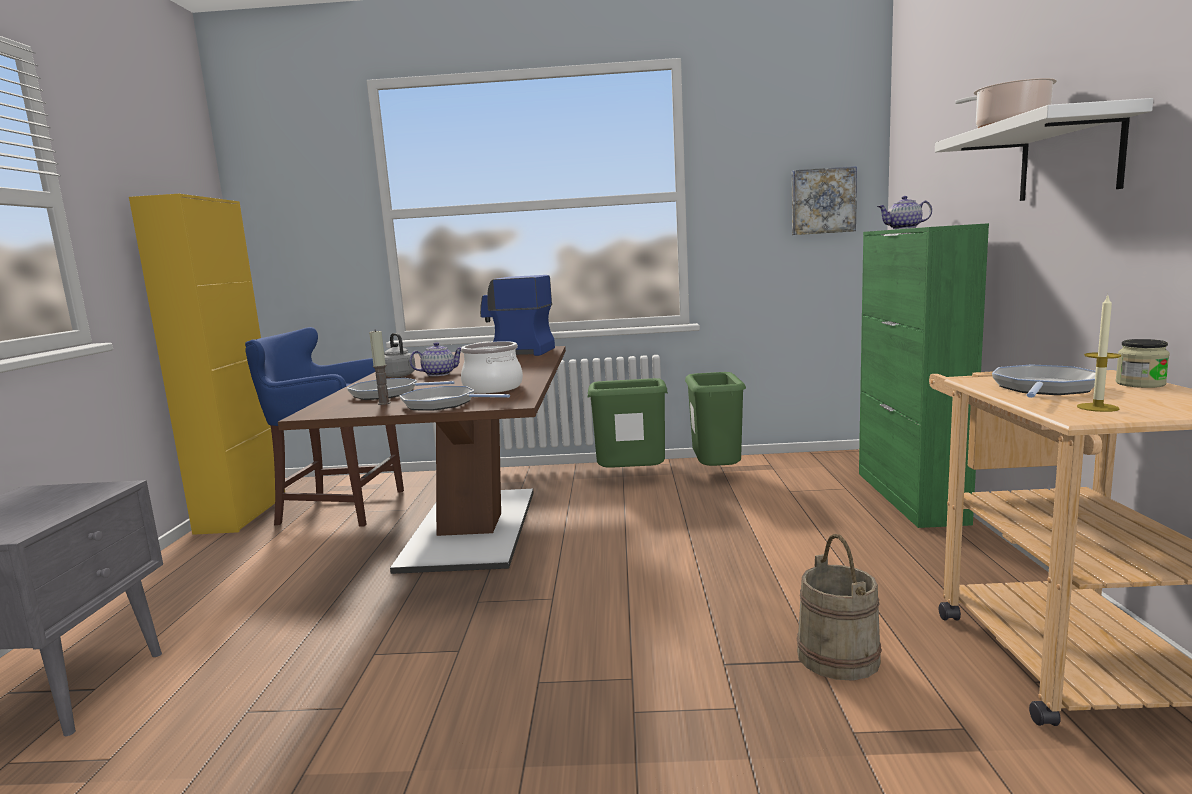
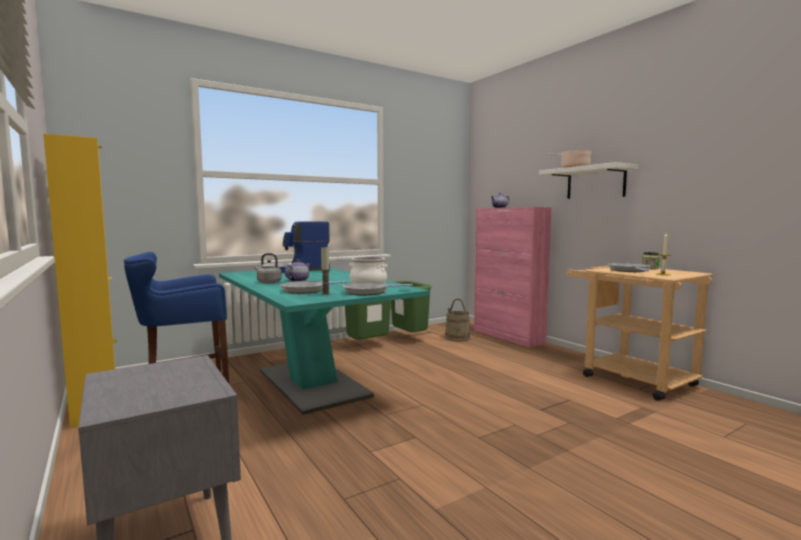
camera: 35 degrees left, 5 degrees down
(471, 528) = (312, 383): brown dining table -> turquoise dining table
(822, 201) = (443, 192): picture -> none
(838, 656) = (574, 396): beige bucket -> beige bucket (457, 338)
(909, 497) = (508, 336): green cabinet -> pink cabinet

